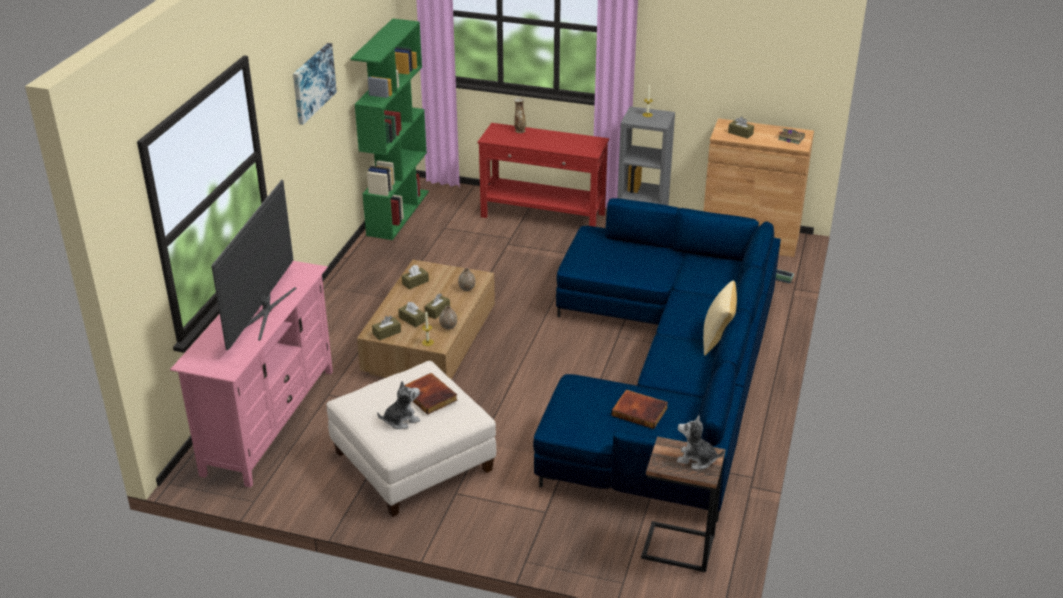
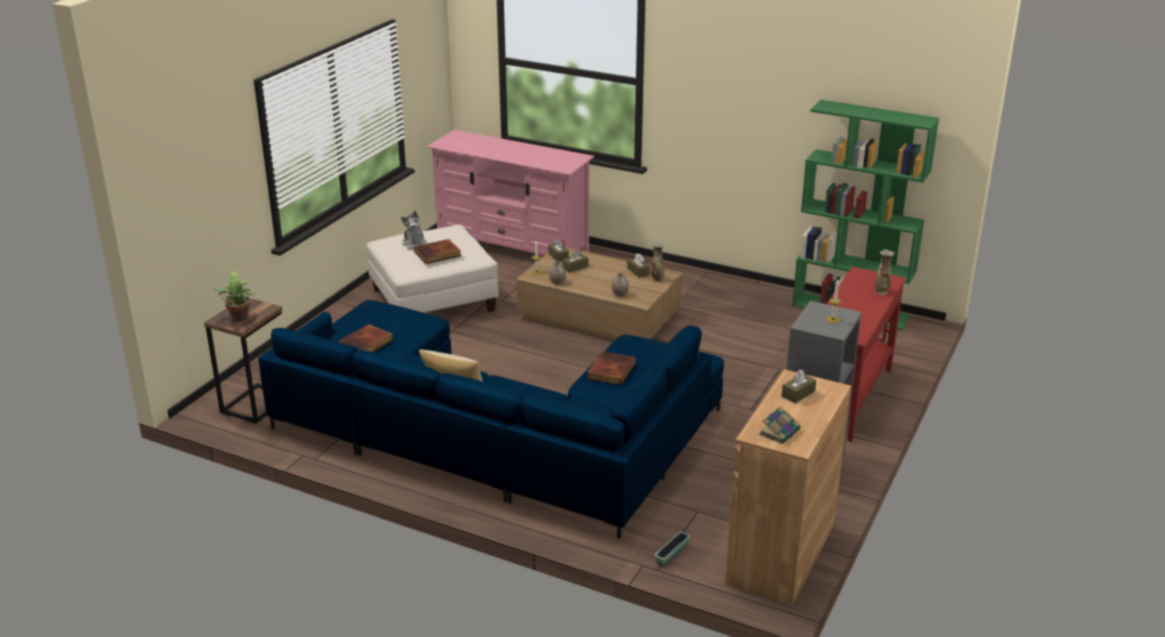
camera: 100 degrees right, 5 degrees down
(264, 311) = (511, 153): television -> none
(312, 82) = (749, 82): picture -> none
(430, 271) = (657, 279): none -> vase
(437, 311) = (585, 279): brown tissue box -> none
(630, 269) = (610, 370): none -> book
(696, 459) = (239, 318): plush toy -> potted plant

